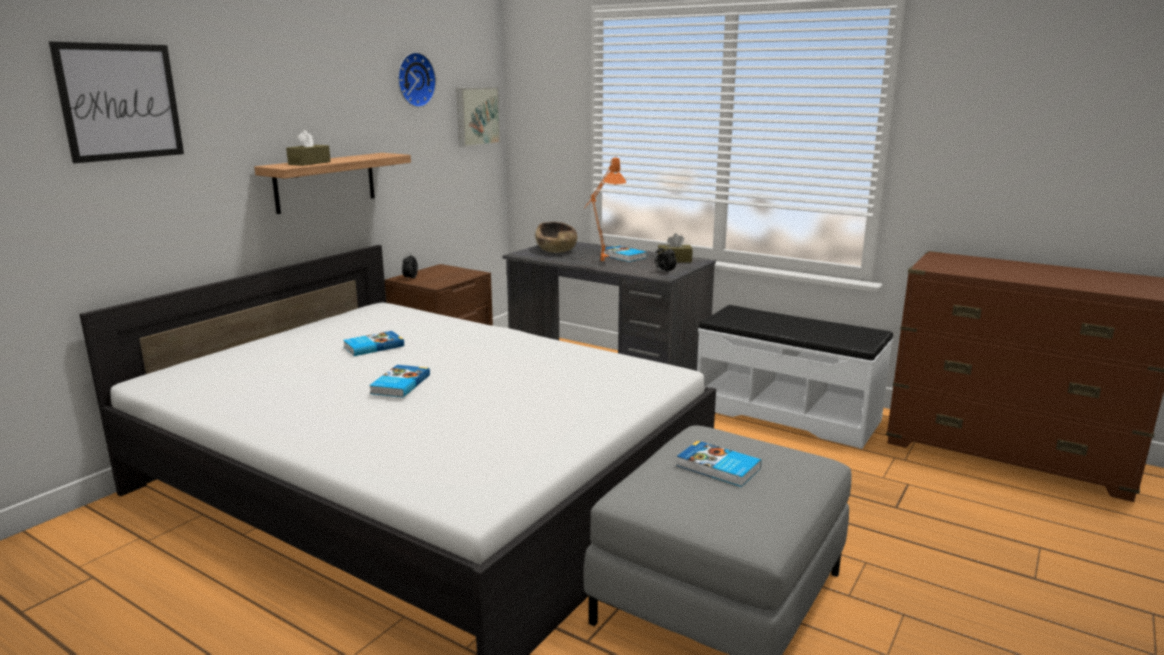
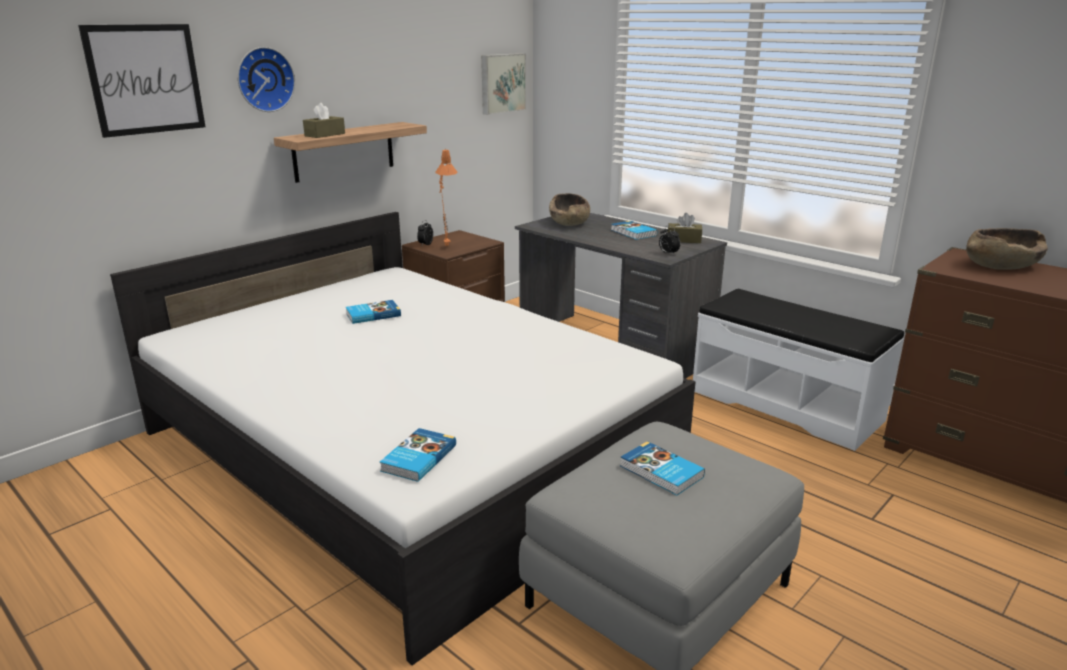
camera: 10 degrees right, 5 degrees up
(399, 384) = (383, 357): book -> book (417, 458)
(414, 80) = (436, 48): wall clock -> wall clock (264, 79)
(600, 261) = (607, 237): orange table lamp -> orange table lamp (446, 245)
(976, 262) = (1001, 265): none -> brown bowl

